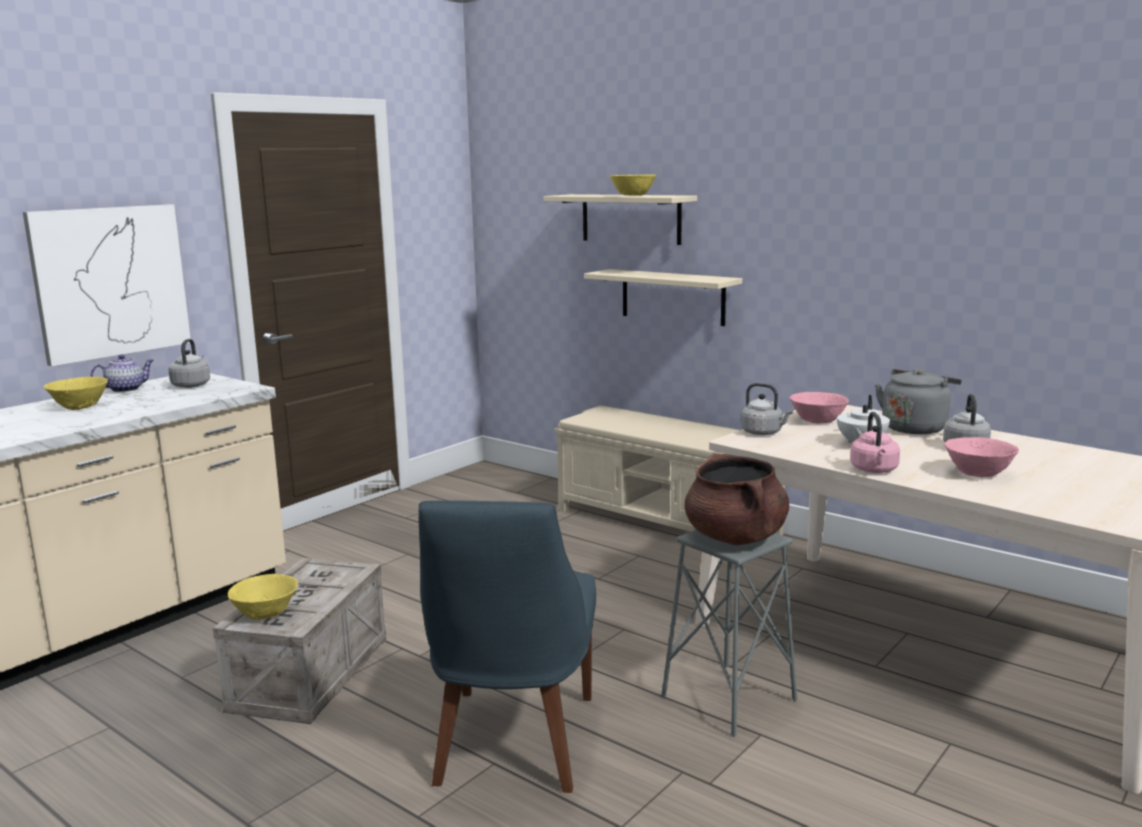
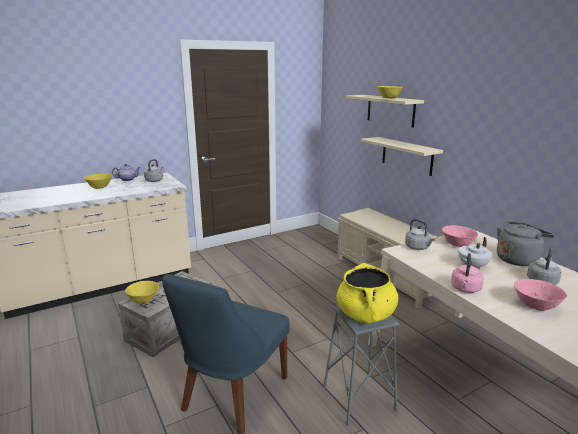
camera: 20 degrees right, 5 degrees up
(110, 281) = (126, 129): picture -> none
(736, 538) = (365, 315): brown cooking pot -> yellow cooking pot

